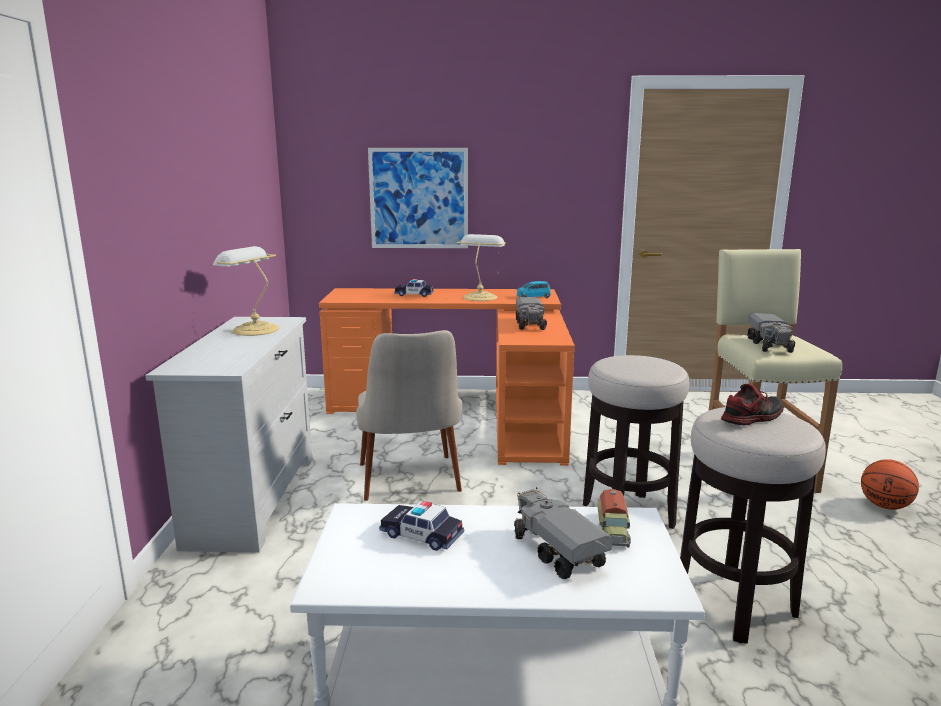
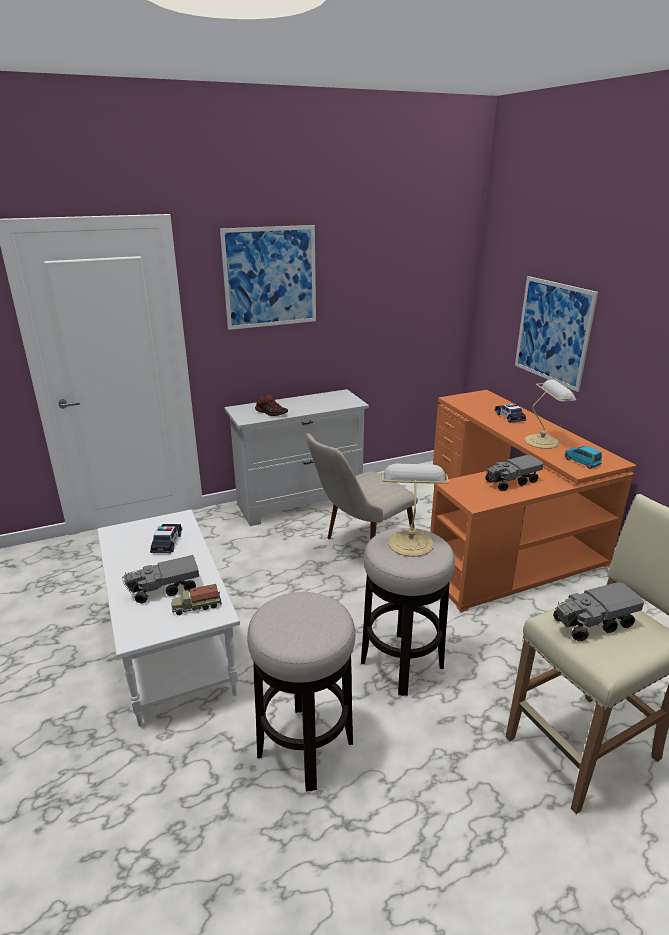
camera: 65 degrees right, 10 degrees up
(154, 143) = (270, 277): none -> picture
(253, 329) = (324, 401): table lamp -> table lamp (410, 541)
(556, 551) = (164, 589): toy truck -> toy truck turned 150 degrees counterclockwise
(751, 417) = (308, 615): shoe -> shoe (271, 412)
(885, 506) = (598, 887): basketball -> none

